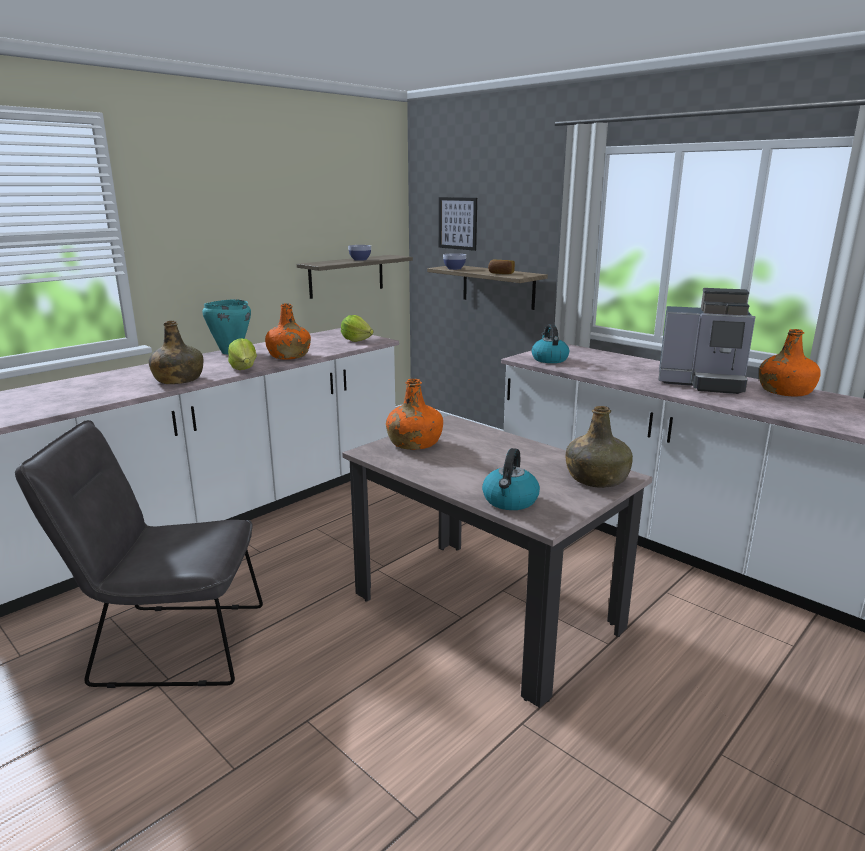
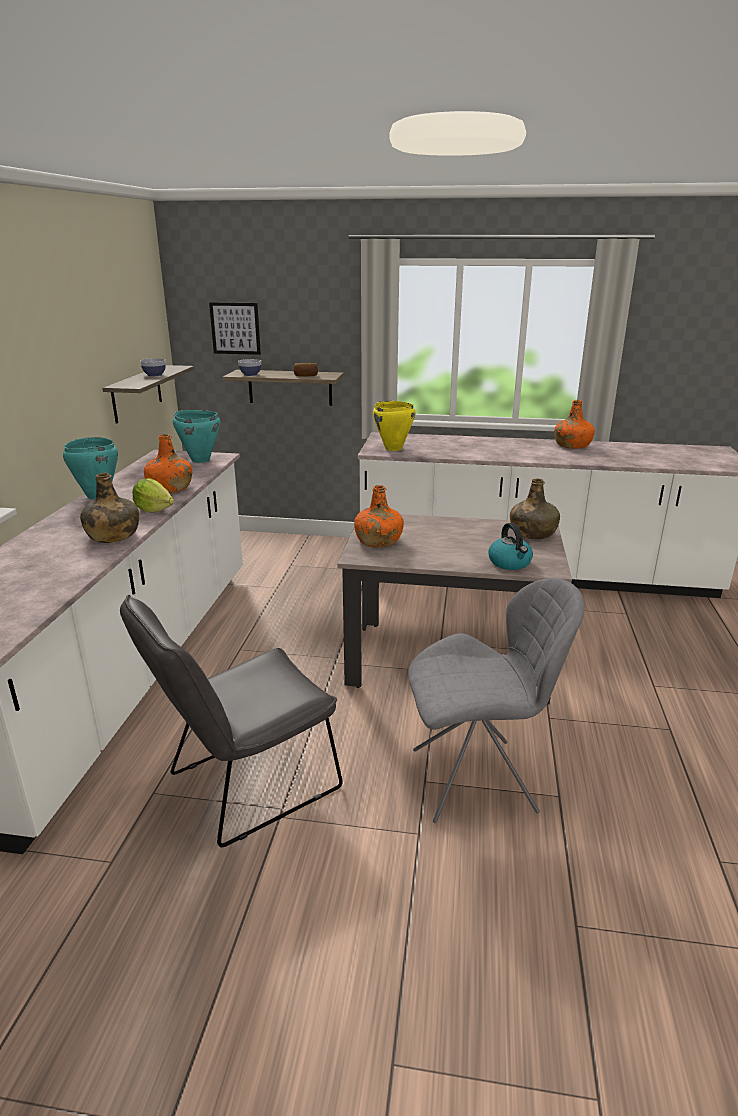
camera: 35 degrees left, 5 degrees up
(356, 340) = (200, 460): lettuce -> turquoise cooking pot
(357, 748) = (478, 780): none -> grey chair
(549, 359) = (393, 448): kettle -> yellow cooking pot
(702, 383) = (520, 448): coffee machine -> none

